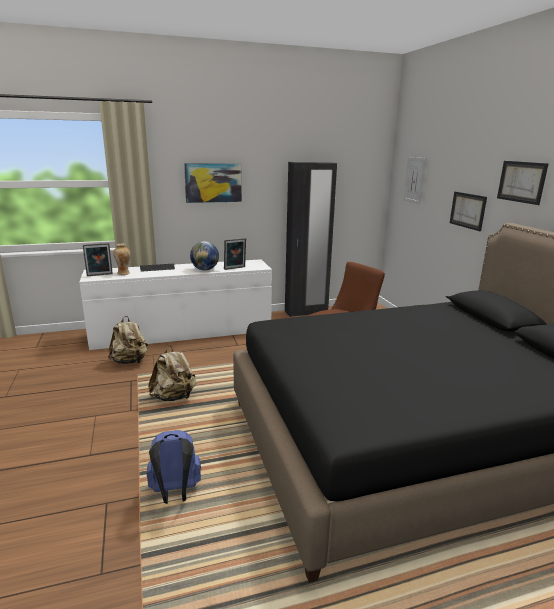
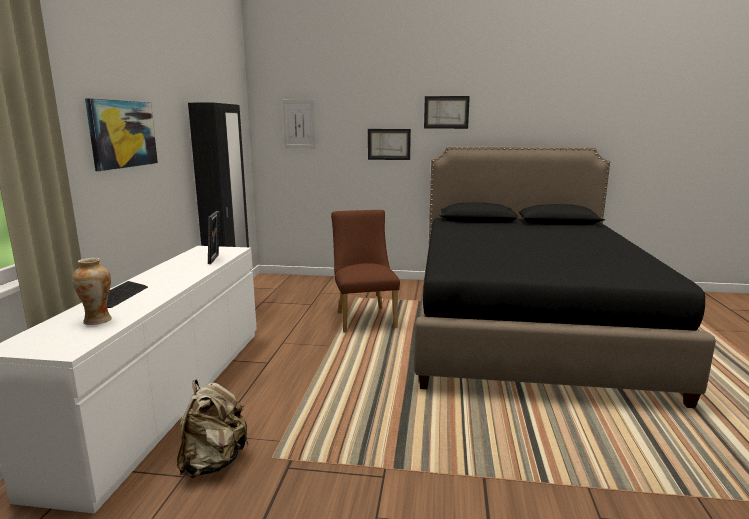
camera: 65 degrees left, 5 degrees down
(99, 275) = (64, 340): picture frame -> none
(174, 397) = (371, 432): beige backpack -> none
(175, 493) = (583, 459): blue backpack -> none
(205, 269) = (190, 272): globe -> none

